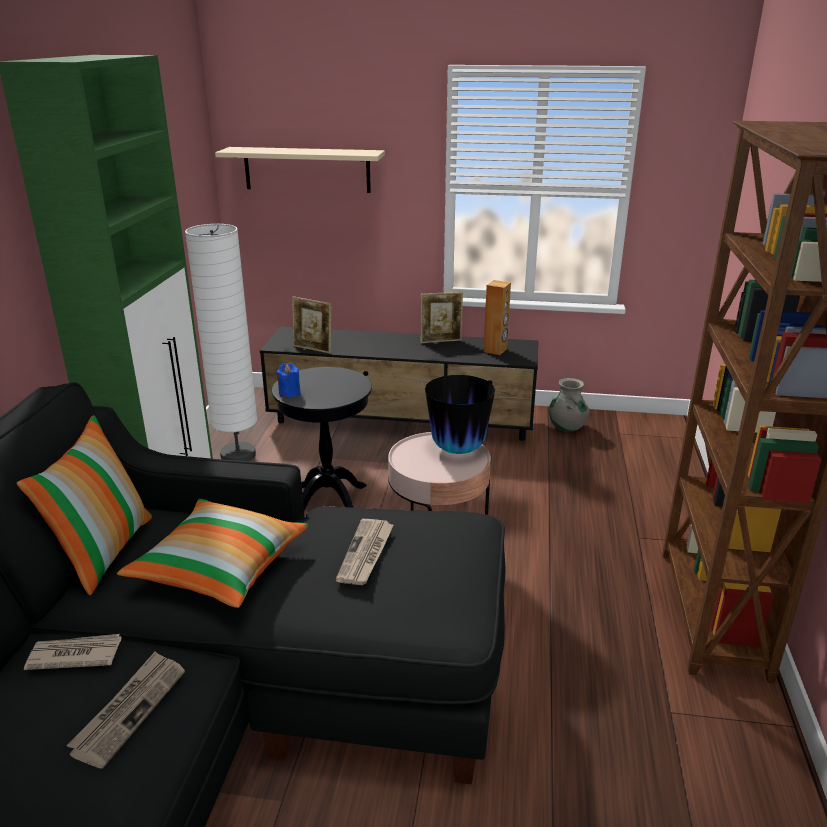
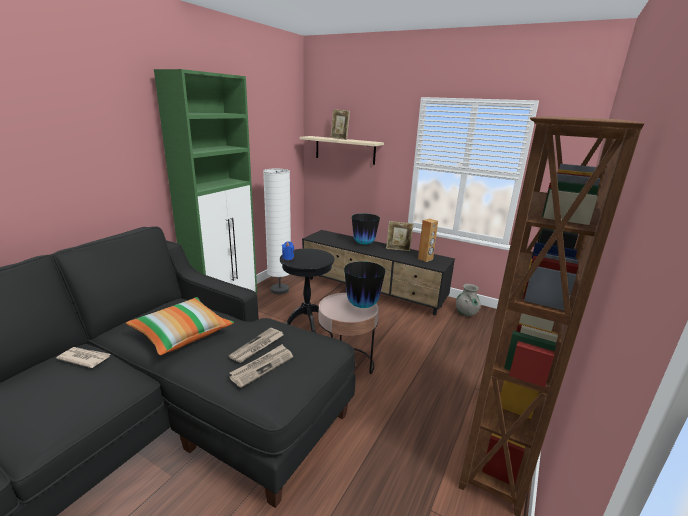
camera: 20 degrees right, 5 degrees down
(103, 551) = (144, 313): pillow -> none
(129, 709) = (78, 393): newspaper -> newspaper (262, 366)
(313, 349) = (328, 242): picture frame -> picture frame (339, 139)
(377, 340) = (364, 243): none -> vase

